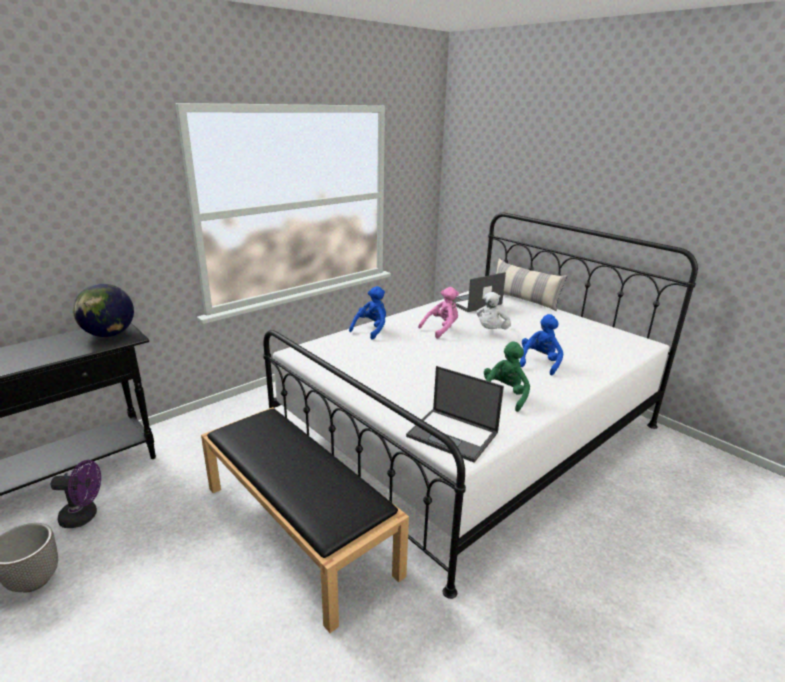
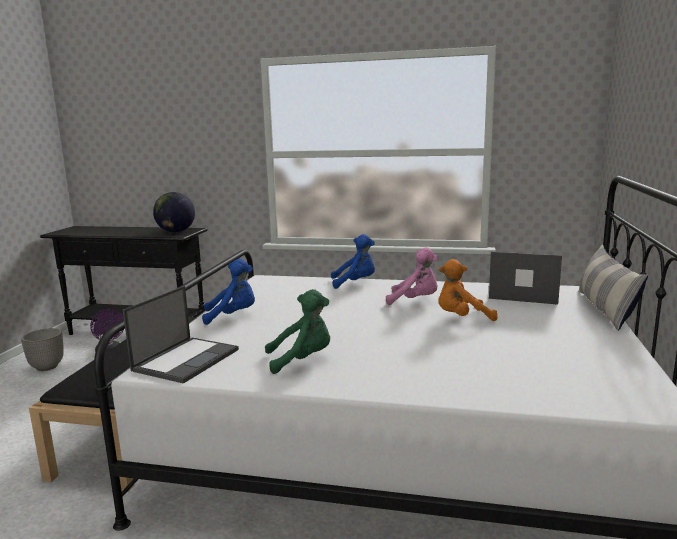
camera: 55 degrees right, 10 degrees down
(453, 435) = (187, 359): laptop -> laptop turned 150 degrees counterclockwise
(491, 331) = (462, 318): white plush toy -> orange plush toy
(540, 362) = (424, 357): blue plush toy -> blue plush toy (232, 316)

